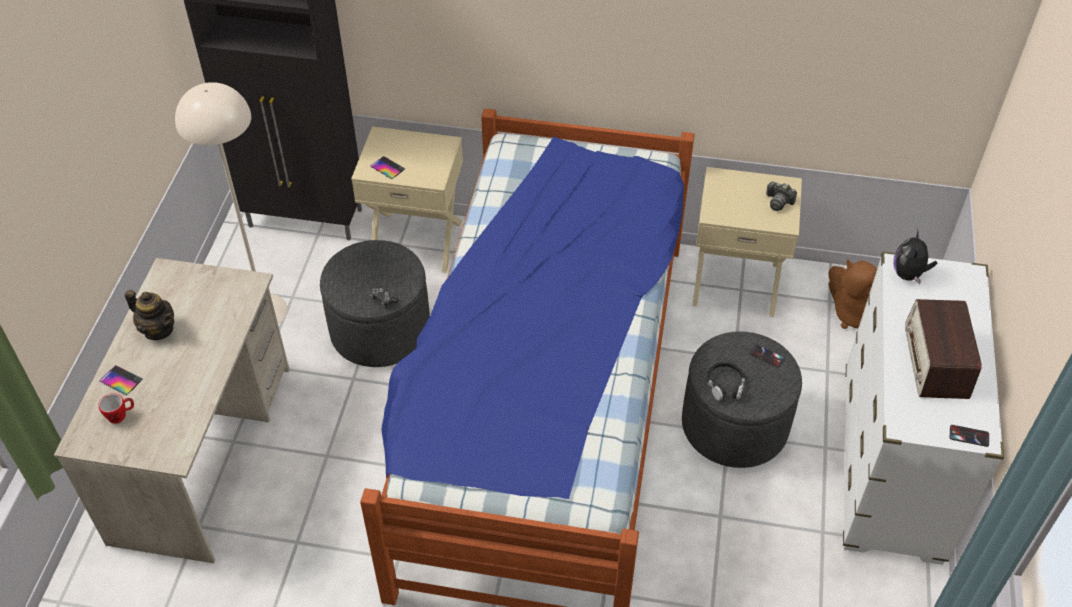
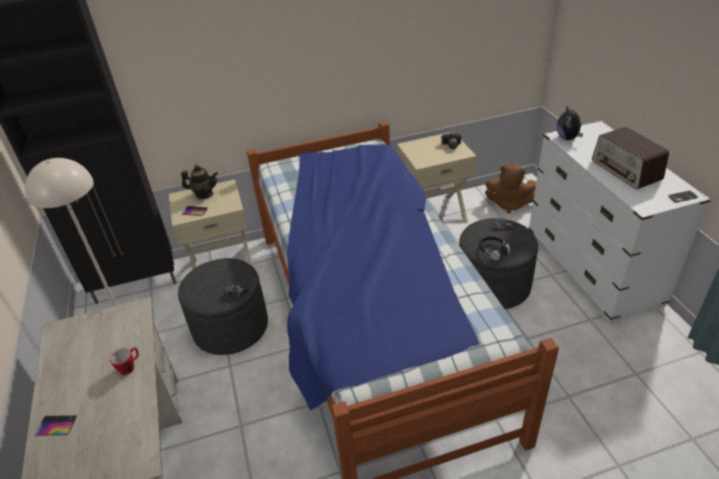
camera: 25 degrees left, 10 degrees down
(121, 415) = (70, 454): mug -> mug (130, 367)
(158, 329) = (72, 373): teapot -> teapot (204, 194)

